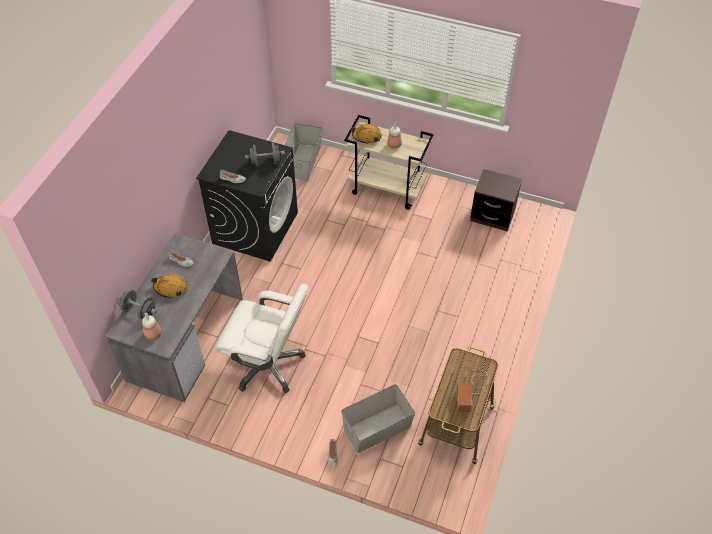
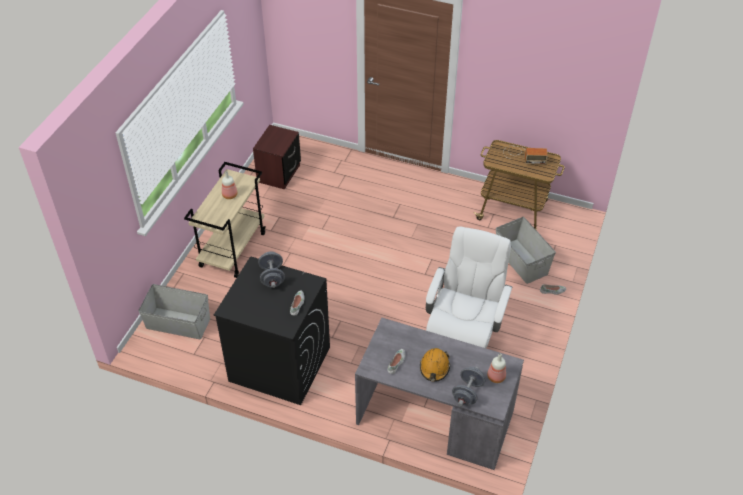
camera: 90 degrees left, 5 degrees down
(366, 136) = (214, 216): orange hard hat -> none

